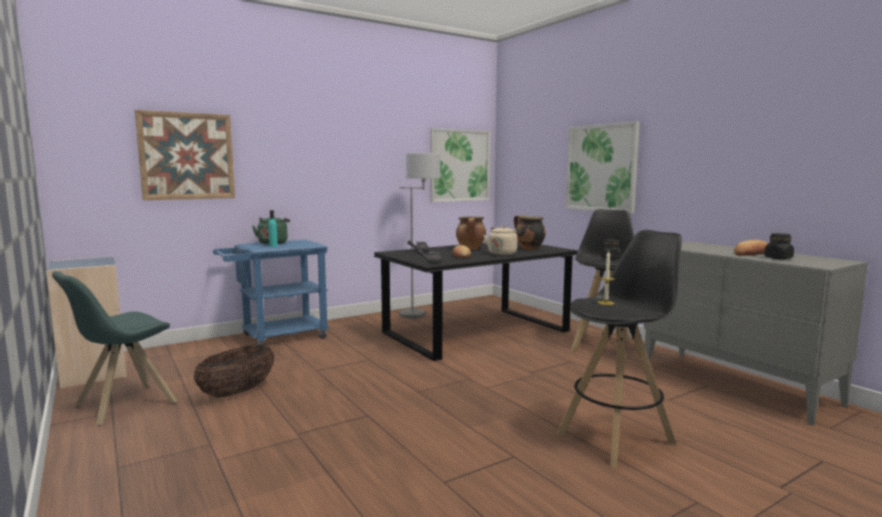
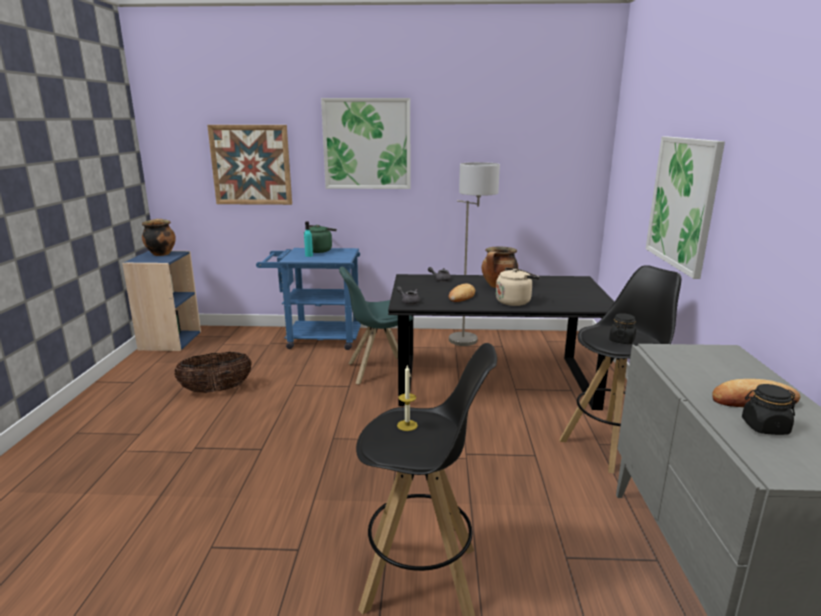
camera: 35 degrees right, 10 degrees up
(124, 404) = (147, 377): turquoise chair -> turquoise chair (378, 370)
(459, 165) = (554, 173): picture -> picture (367, 144)
(528, 249) = (566, 298): cooking pot -> cooking pot (161, 254)

